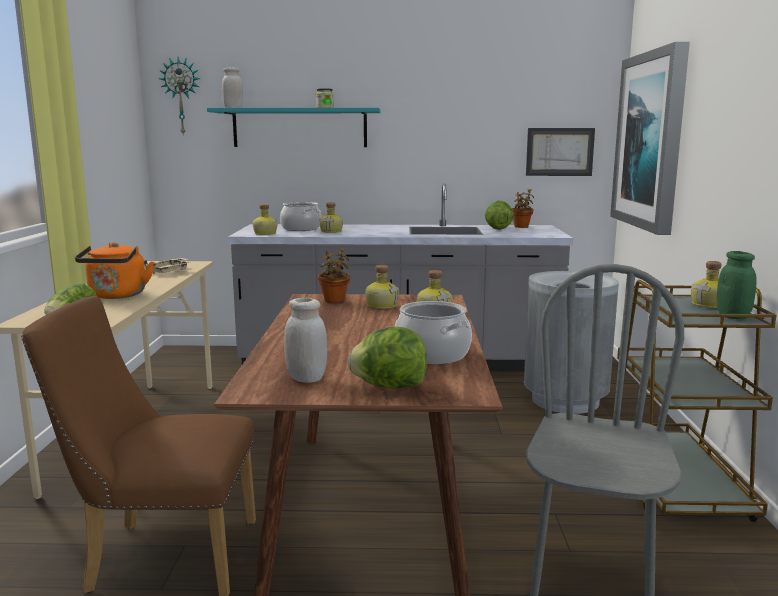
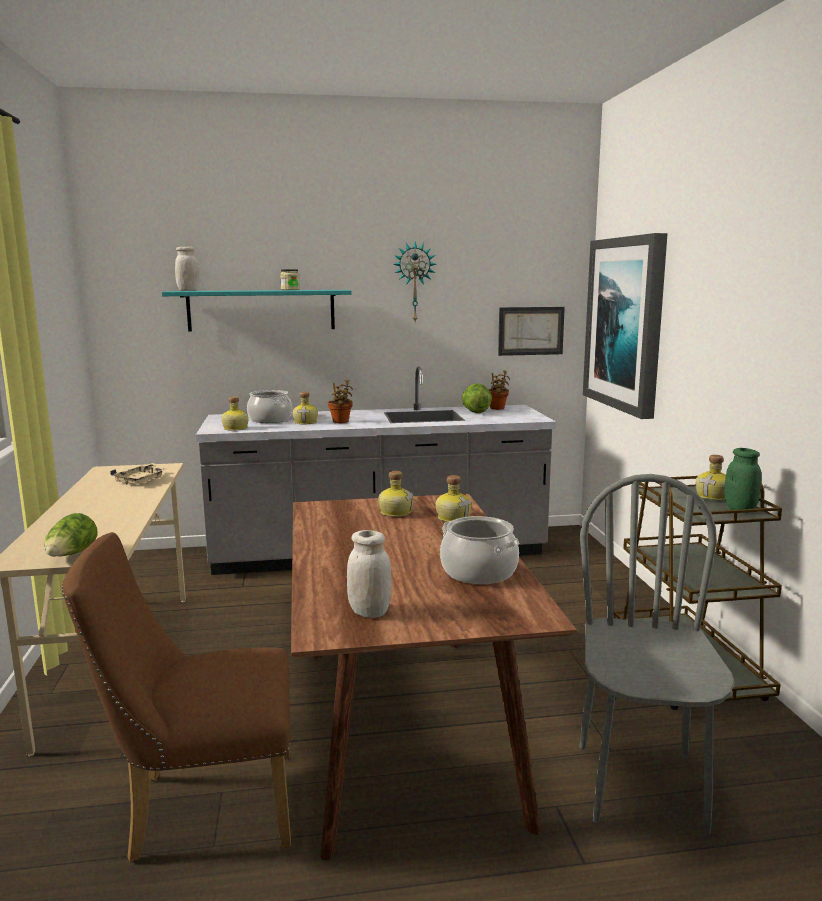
camera: 10 degrees left, 0 degrees up
(117, 296) = (102, 518): orange kettle -> none
(181, 96) = (126, 277): wall clock -> wall clock (414, 282)
(334, 301) = (343, 509): potted plant -> potted plant (341, 422)
(389, 387) = (458, 615): lettuce -> none
(564, 400) = (557, 586): grey trash can -> none

